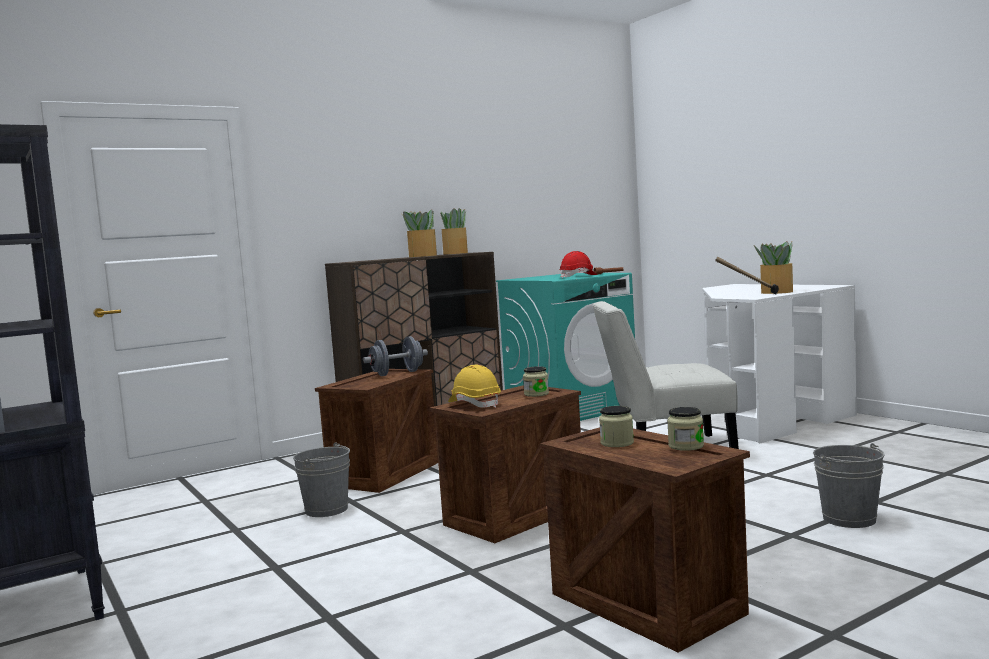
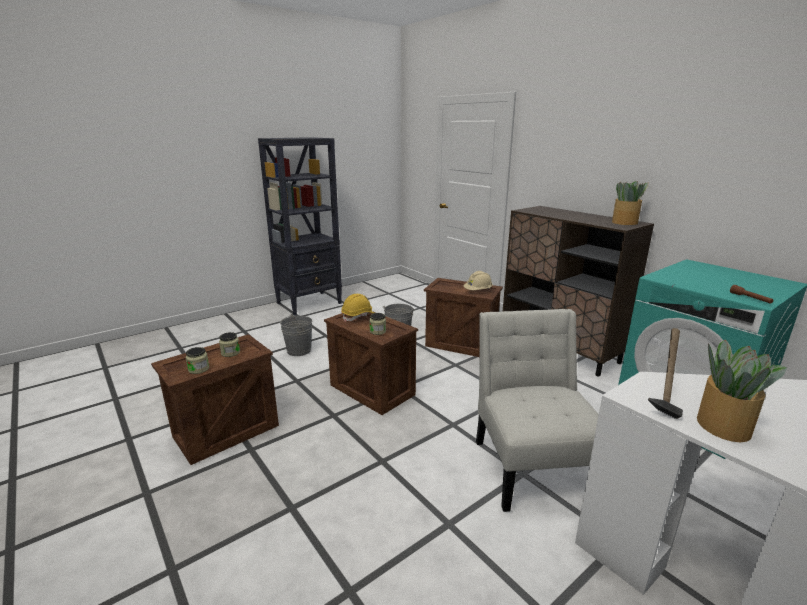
camera: 85 degrees right, 15 degrees up
(397, 373) = (478, 291): grey dumbbell -> beige hard hat
(422, 256) = (588, 217): potted plant -> none
(578, 276) = (699, 286): red hard hat -> none
(849, 519) = (310, 554): grey bucket -> grey bucket (299, 350)

